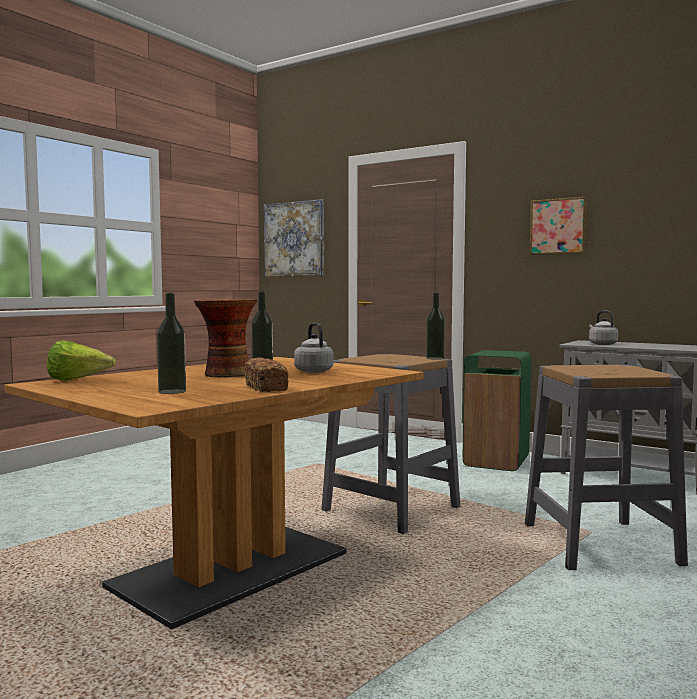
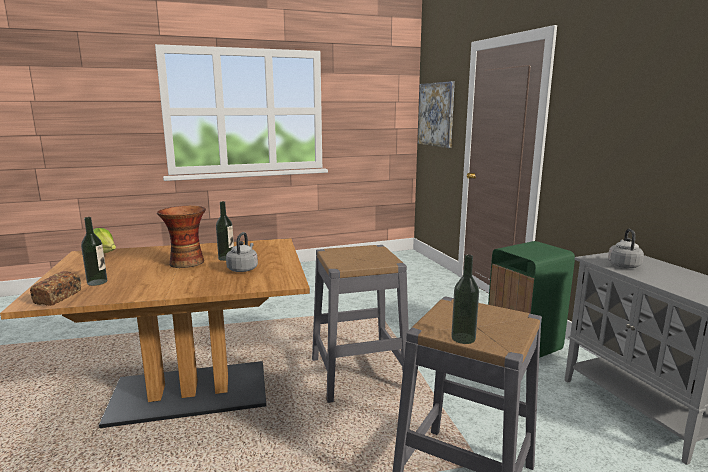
camera: 35 degrees right, 10 degrees up
(266, 388) = (148, 290): bread -> bread (58, 297)
(435, 358) = (392, 262): bottle -> bottle (463, 338)
(558, 226) = (626, 122): picture -> none

